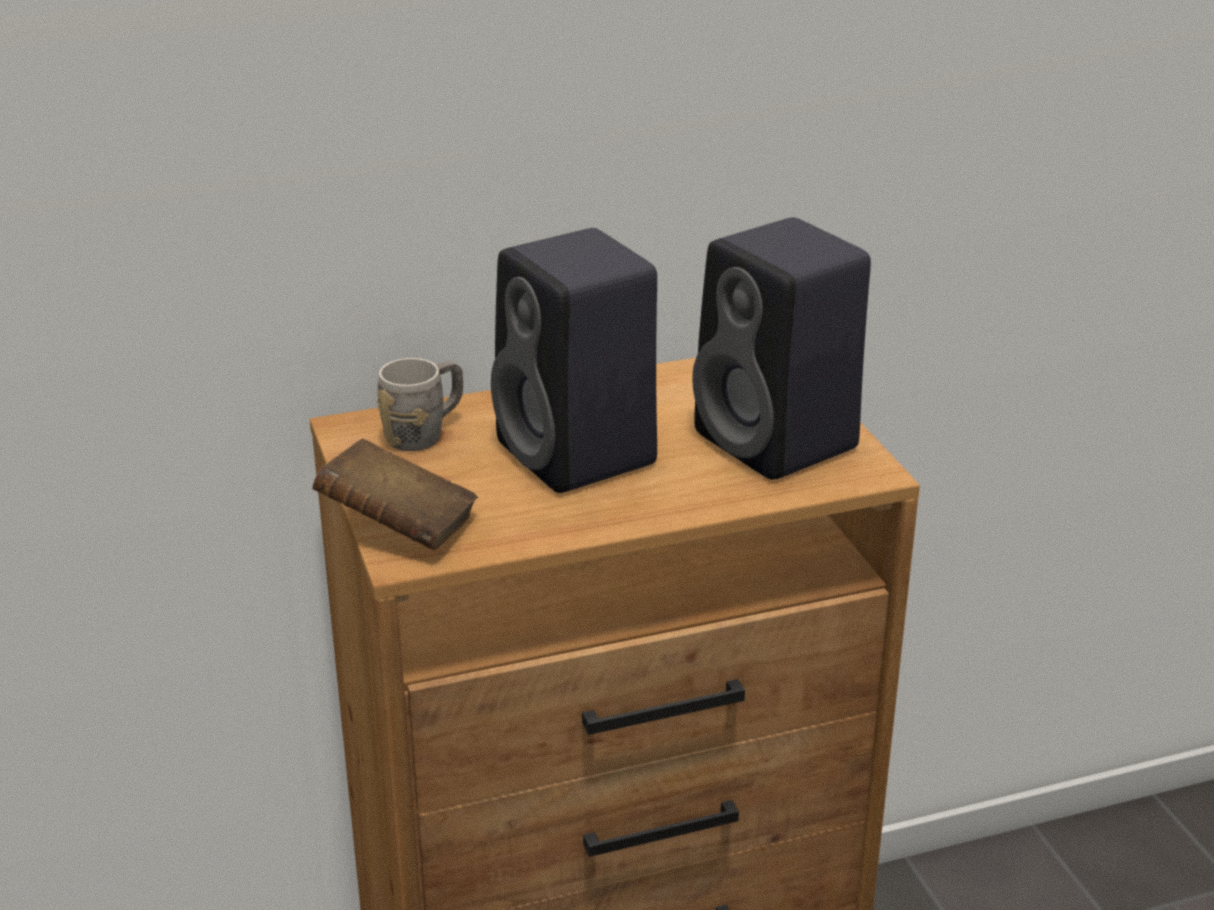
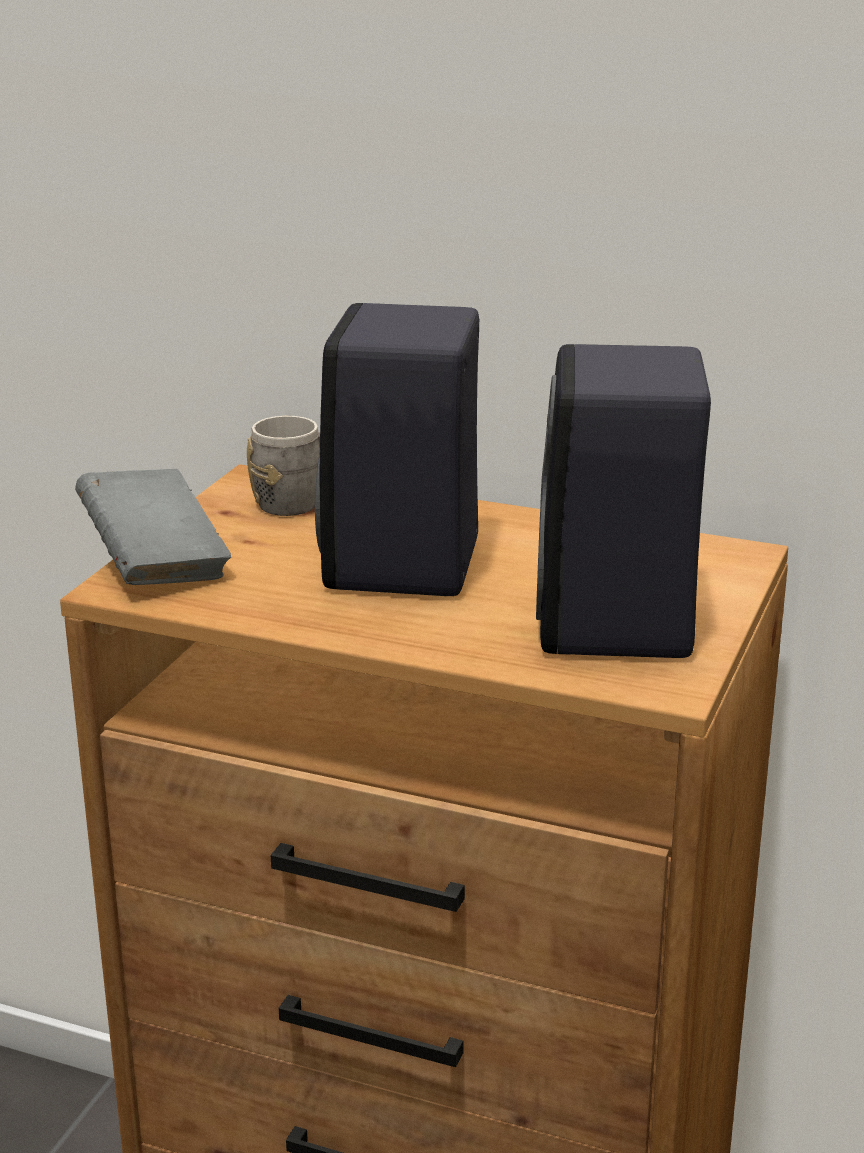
camera: 40 degrees right, 5 degrees down
(398, 526) = (155, 563): brown book -> grey book

